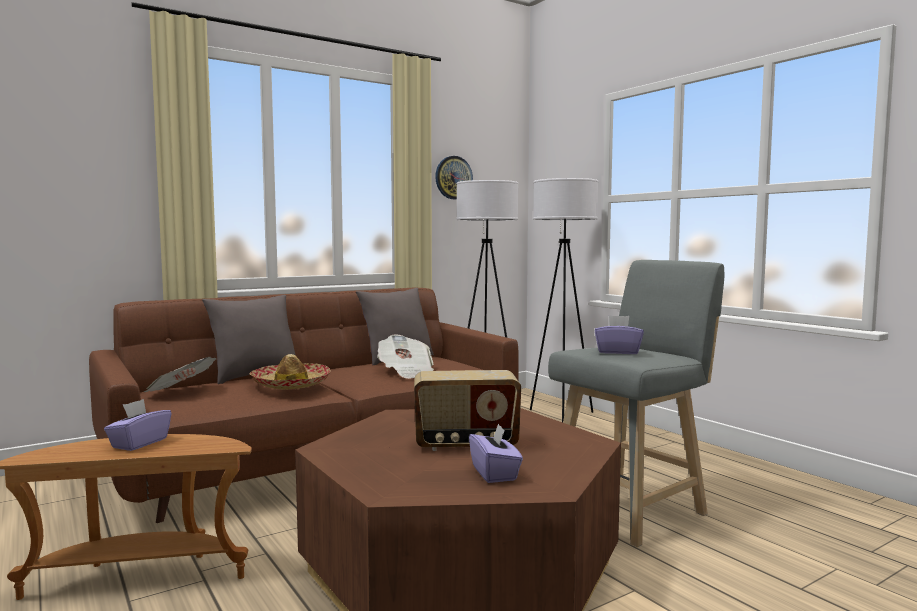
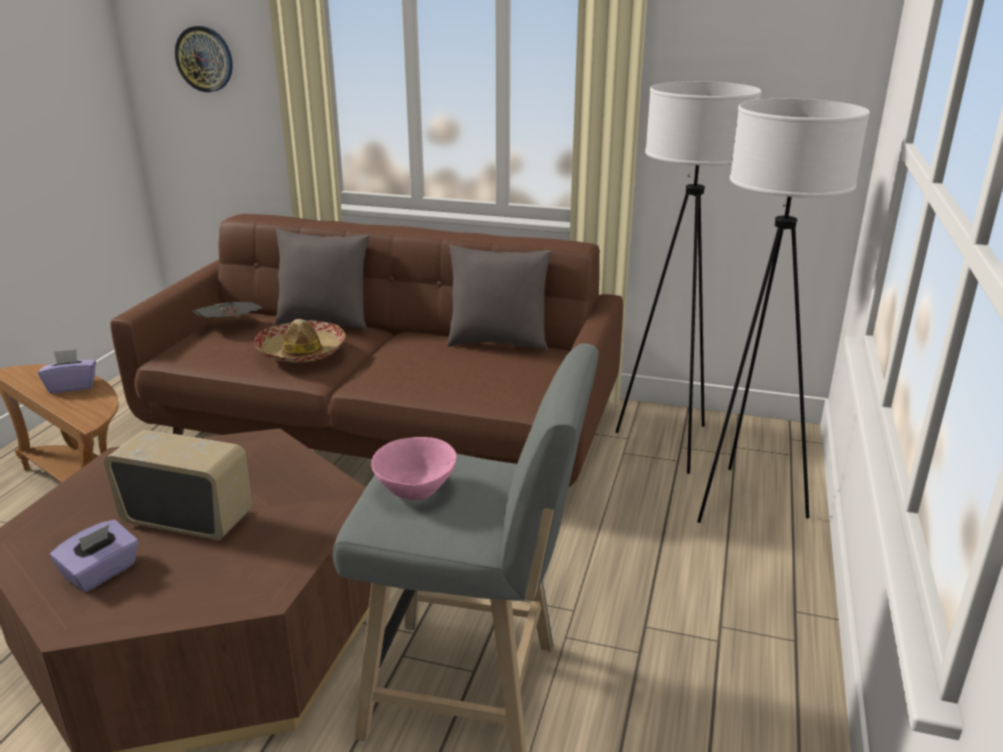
camera: 50 degrees right, 20 degrees up
(405, 372) = (440, 373): newspaper -> none
(453, 177) = (709, 61): wall clock -> wall clock (204, 59)
(466, 444) = (189, 519): radio -> radio turned 150 degrees clockwise
(618, 352) = (414, 489): purple tissue box -> pink bowl

